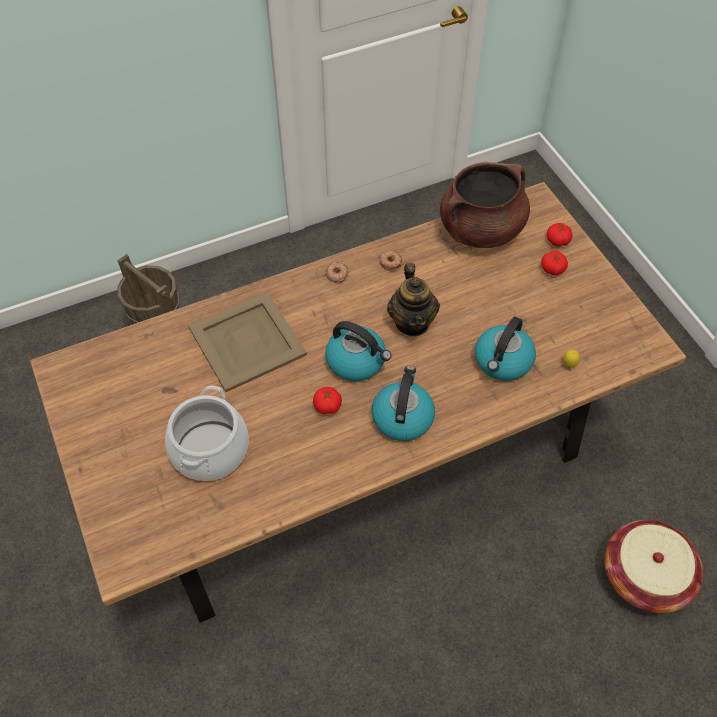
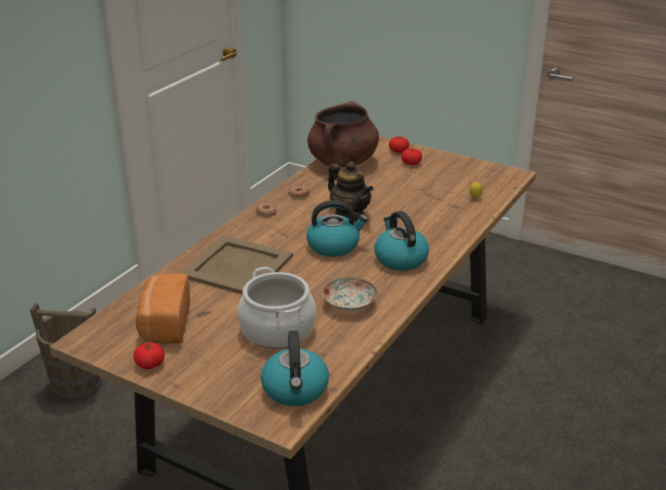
camera: 35 degrees left, 25 degrees down
(129, 385) = (164, 324): none -> bread
(300, 454) = (350, 304): none -> plate
(327, 406) = (340, 274): tomato -> tomato (150, 364)
(503, 361) = (432, 211): kettle -> kettle (295, 390)
(645, 576) = (594, 357): basket -> none

